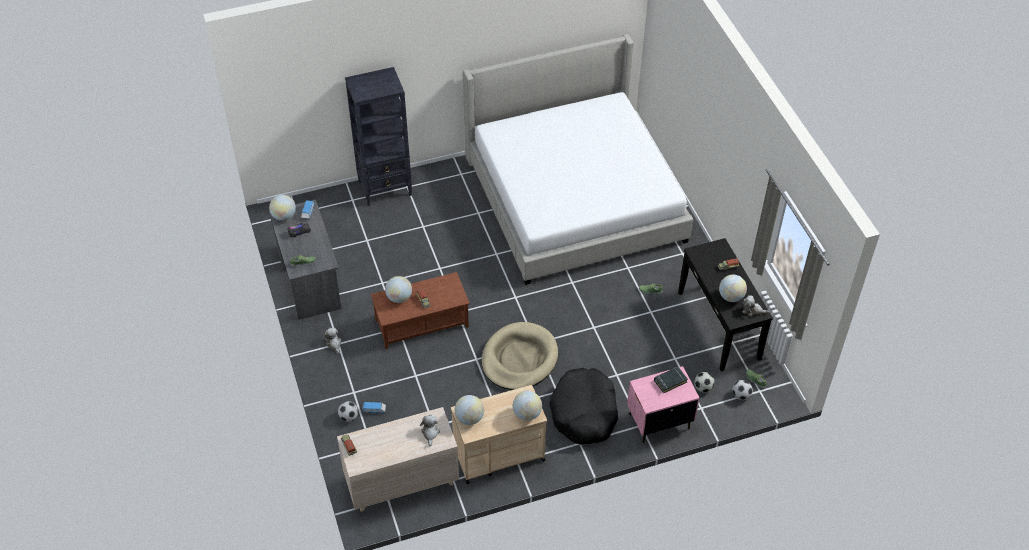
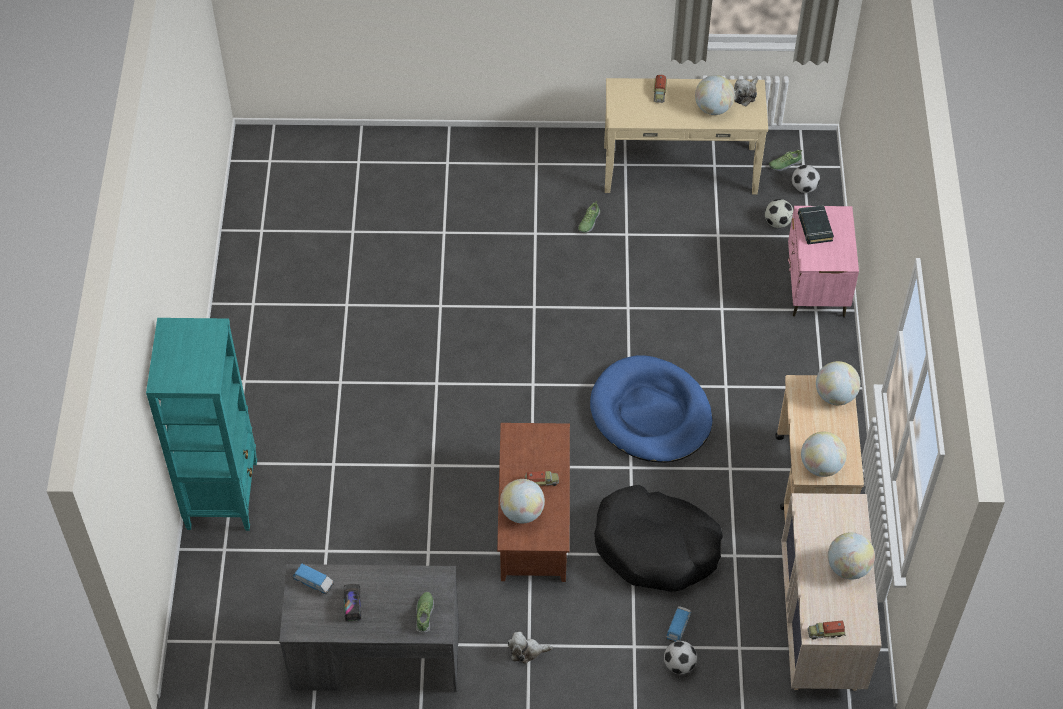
camera: 70 degrees left, 5 degrees up
(284, 216) = (304, 620): globe -> globe (848, 567)
(385, 188) = (222, 494): black bookcase -> turquoise bookcase
(430, 433) = (833, 521): plush toy -> none
(519, 359) = (651, 413): beige dog bed -> blue dog bed
(574, 199) = (371, 252): bed -> none
(584, 413) = (773, 366): black dog bed -> black dog bed (656, 547)
(719, 325) = (680, 168): black console table -> beige console table

